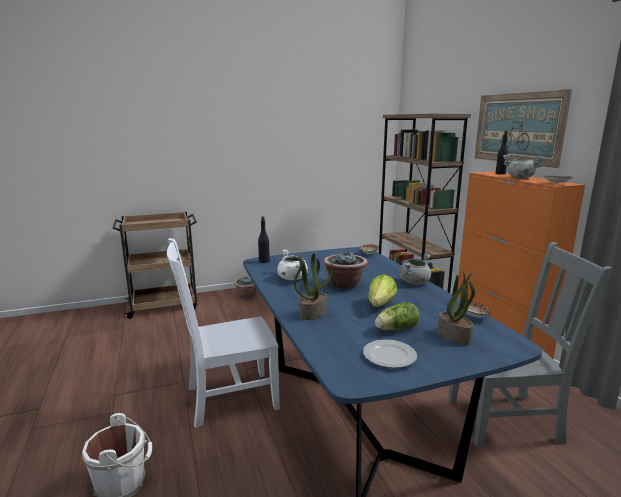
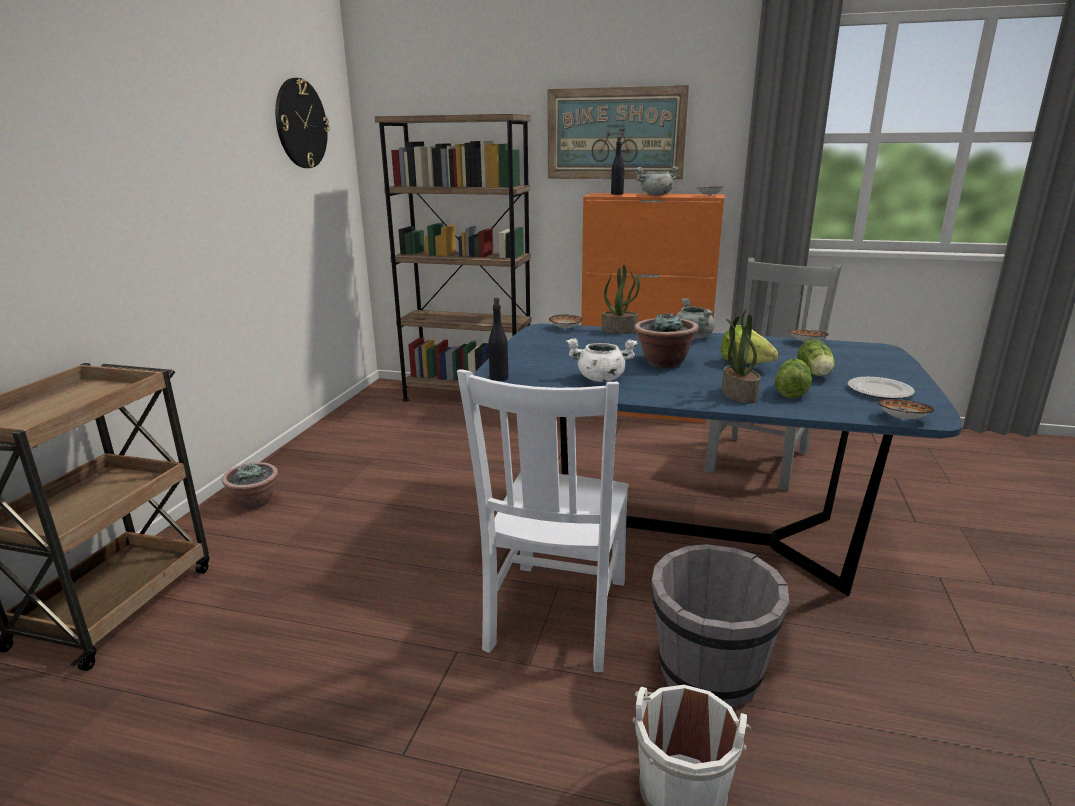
camera: 55 degrees left, 5 degrees up
(217, 467) = (709, 673): none -> grey bucket
(334, 371) = (902, 419): none -> bowl
(344, 326) = (791, 390): none -> lettuce
(349, 119) = (301, 124): none -> wall clock
(454, 336) = (849, 360): potted plant -> potted plant (619, 330)

